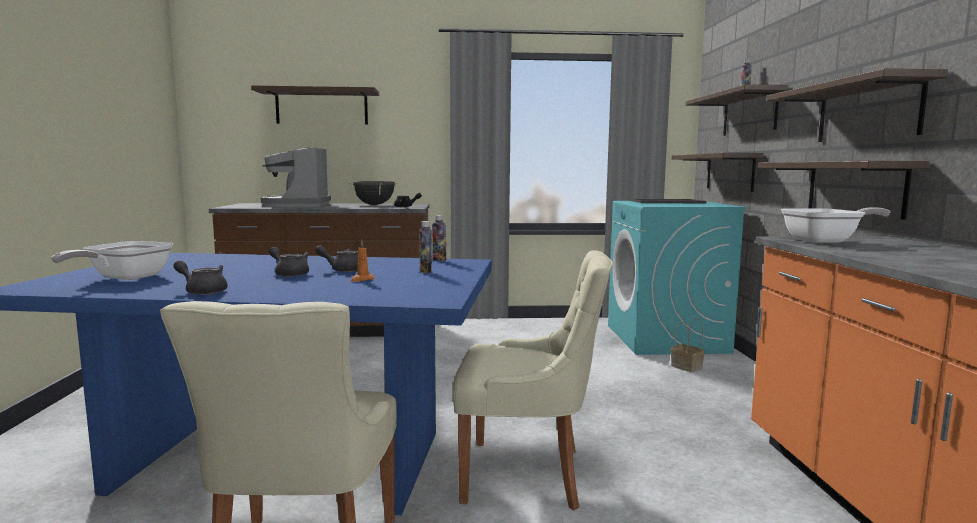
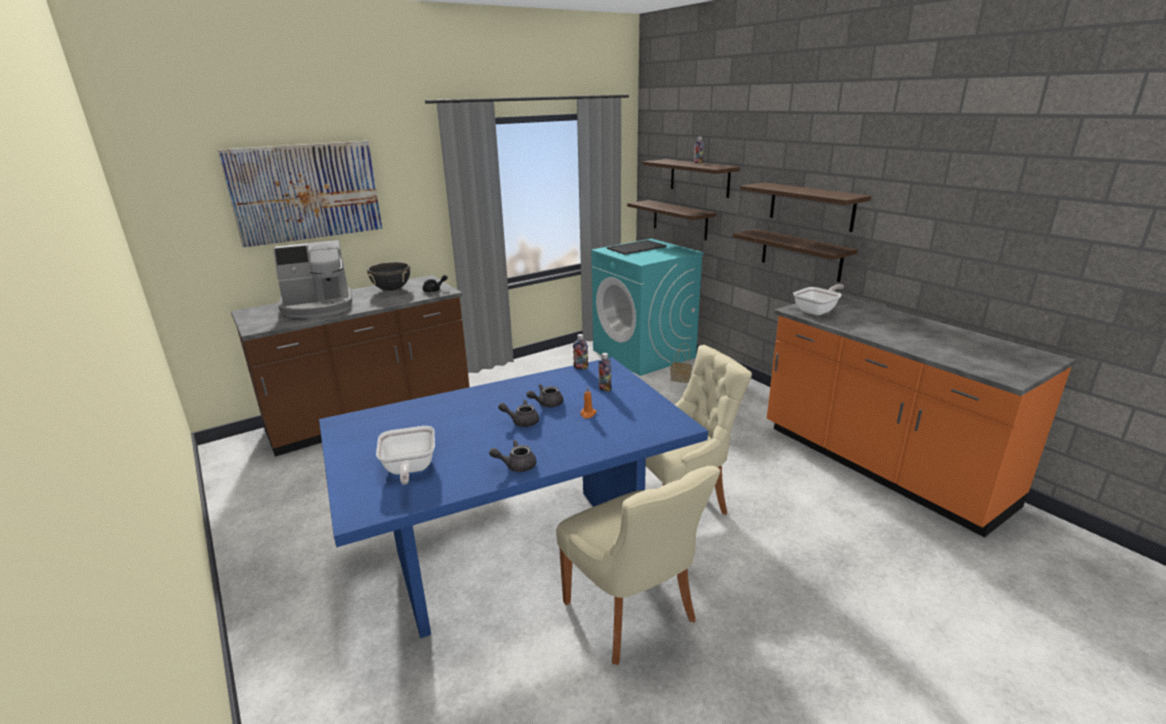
camera: 30 degrees left, 15 degrees up
(297, 205) = (318, 307): coffee machine -> coffee machine turned 75 degrees counterclockwise
(322, 107) = (306, 192): shelf -> picture

